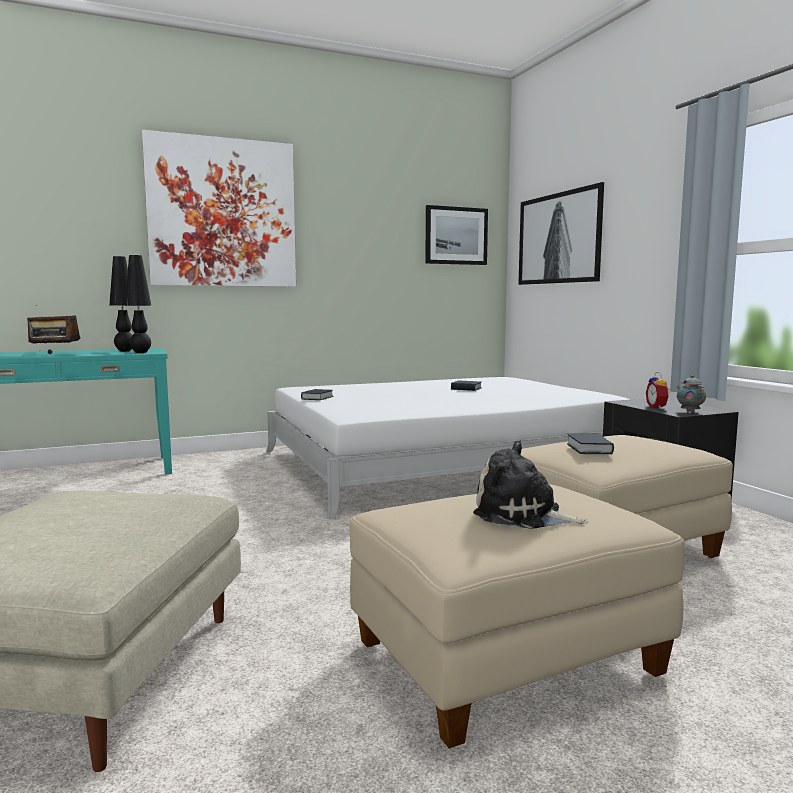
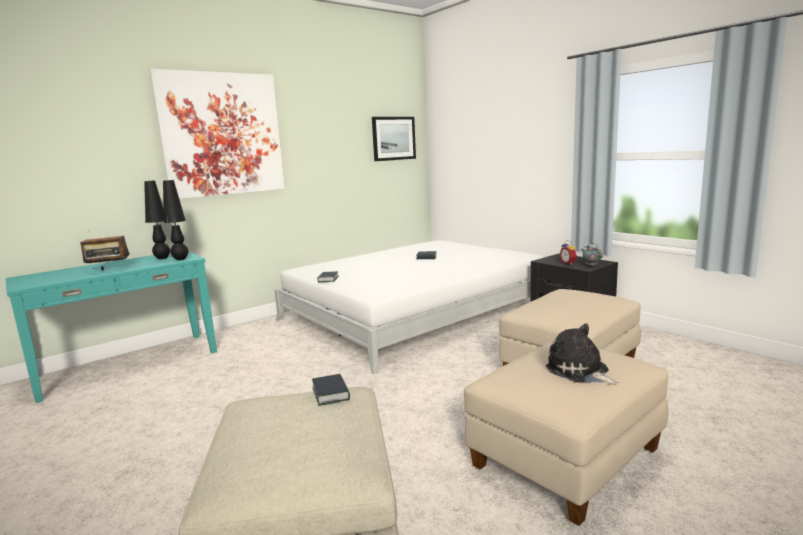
camera: 15 degrees left, 5 degrees up
(522, 515) = (579, 371): plush toy -> plush toy turned 45 degrees clockwise
(558, 238) = (472, 140): picture -> none
(589, 449) = (562, 307): book -> book (331, 394)

